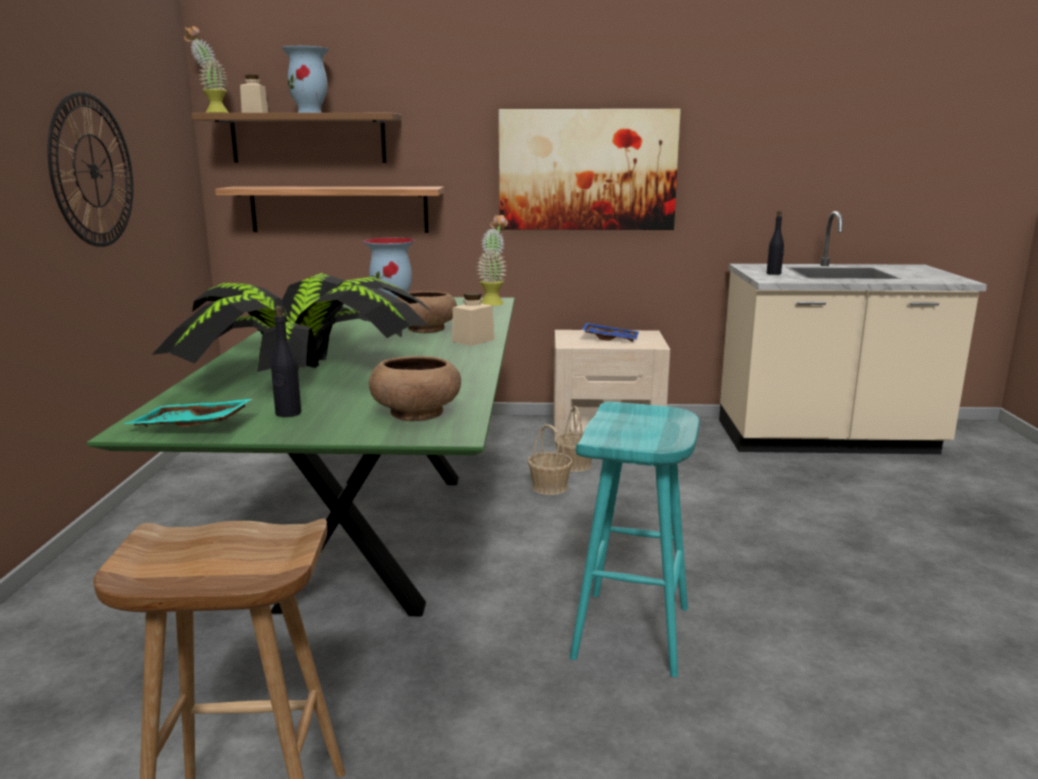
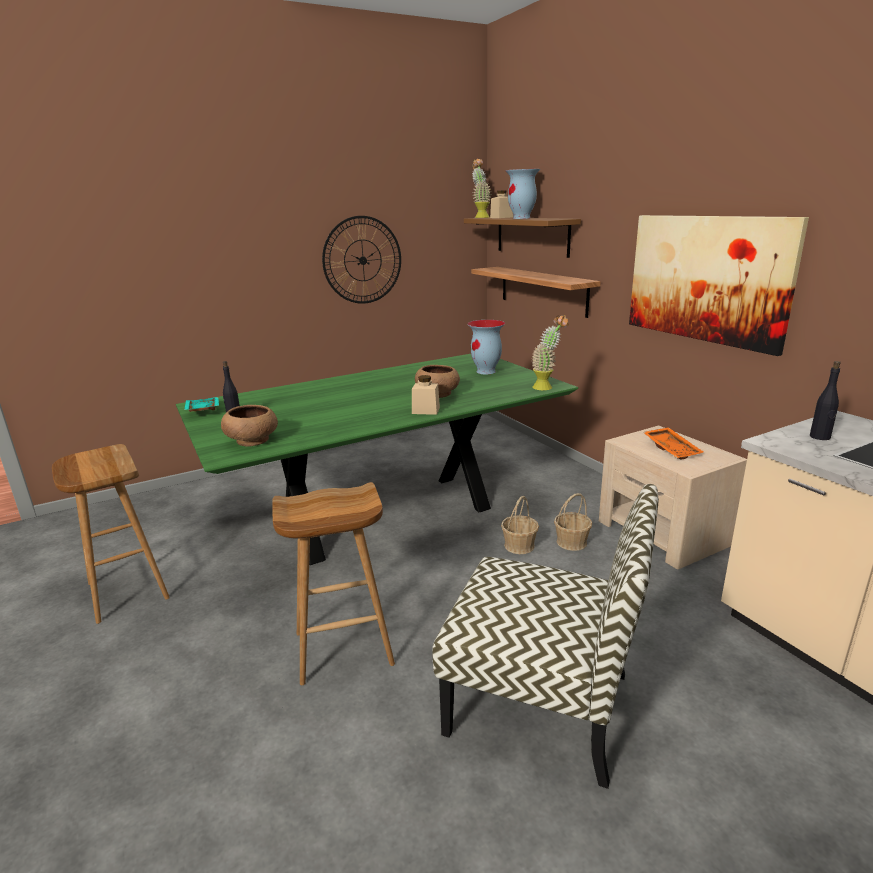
camera: 60 degrees right, 5 degrees up
(309, 365) = (323, 397): potted plant -> none
(610, 338) = (672, 449): blue tray -> orange tray
(633, 633) = (342, 649): turquoise stool -> brown stool
(792, 552) = (542, 703): none -> chair

